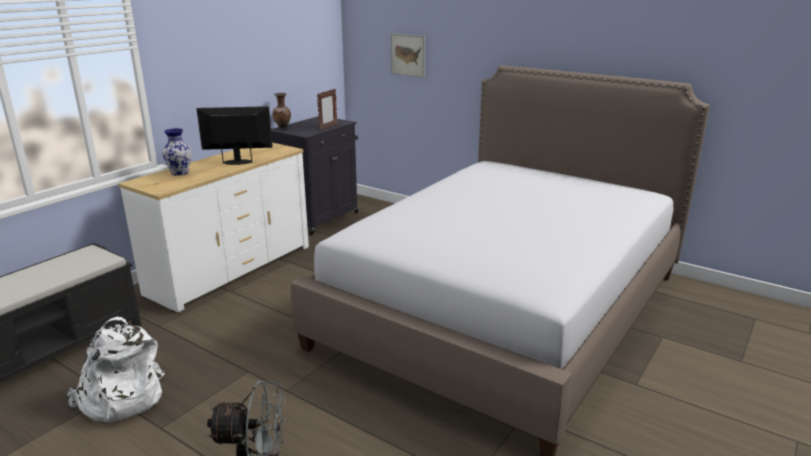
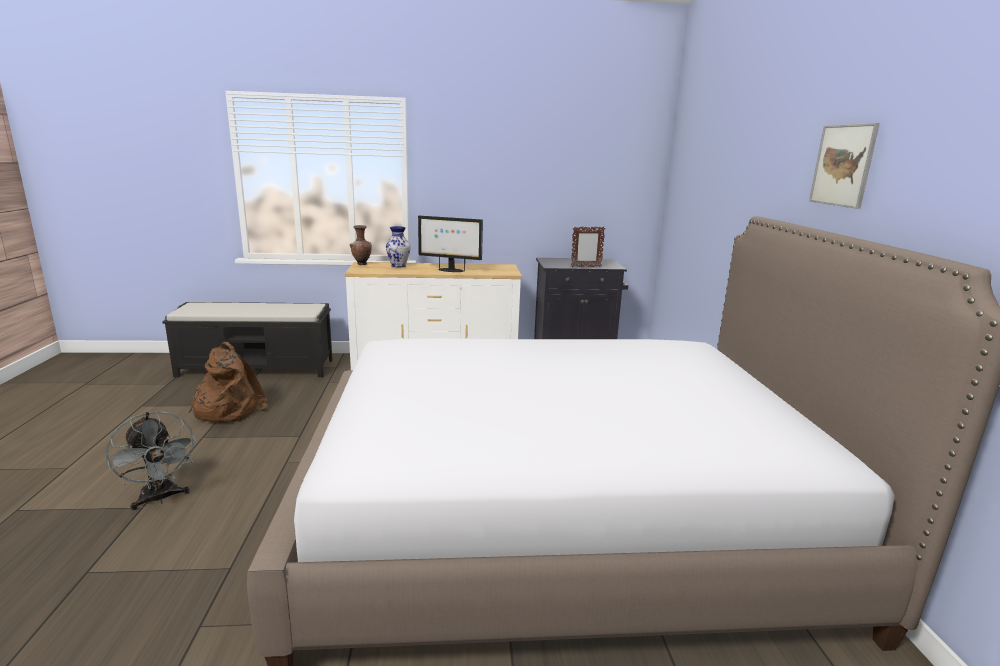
camera: 50 degrees right, 5 degrees down
(120, 399) = (228, 410): white backpack -> brown backpack
(238, 162) = (450, 270): monitor -> monitor turned 150 degrees clockwise
(283, 128) = (548, 259): brown vase -> brown vase (361, 264)
(408, 55) = (701, 201): picture -> picture (843, 165)

